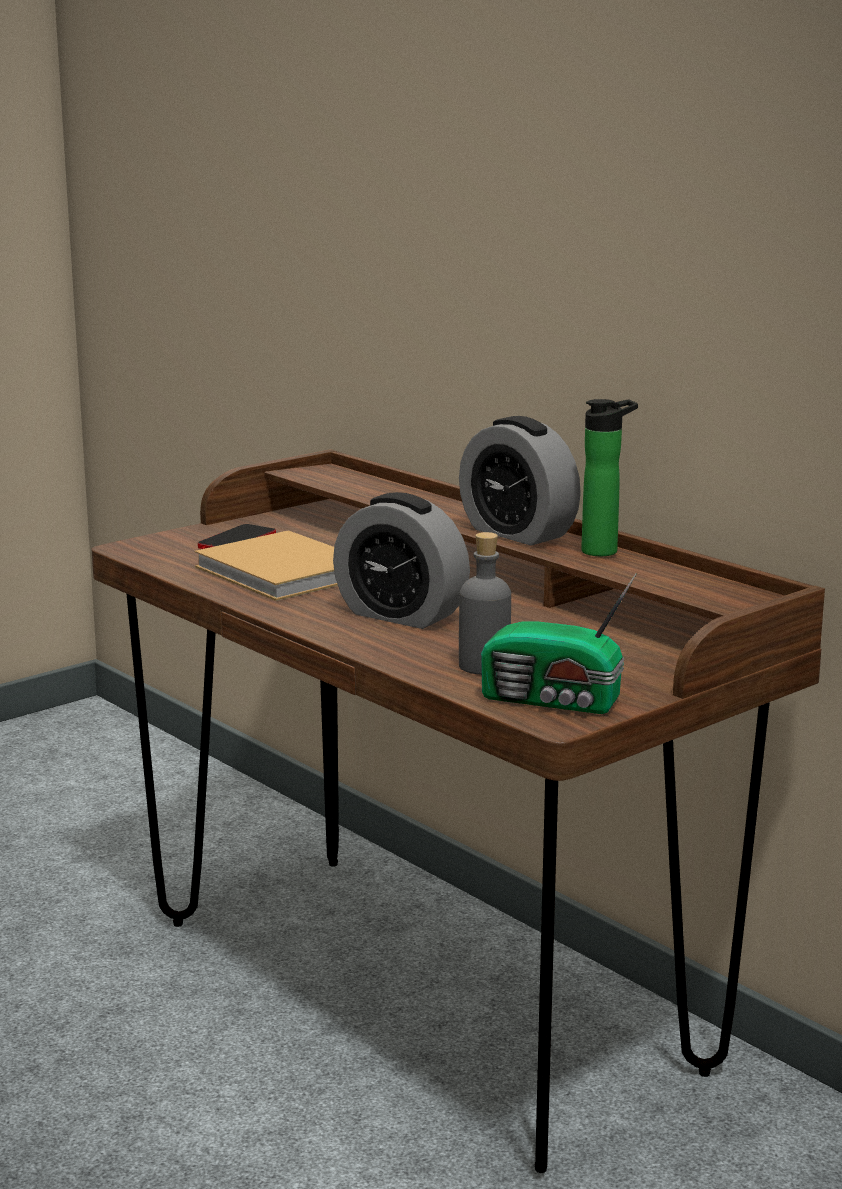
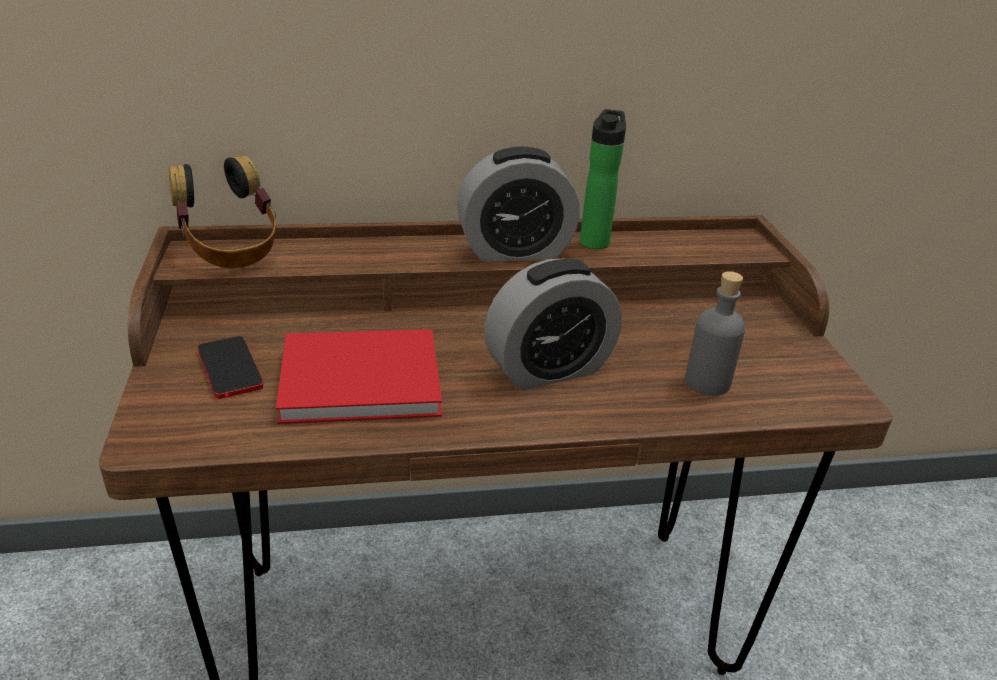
camera: 60 degrees left, 15 degrees up
(285, 573) = (366, 380): beige book -> red book
(342, 473) = (230, 249): none -> headphones
(554, 701) = (806, 385): radio -> none

